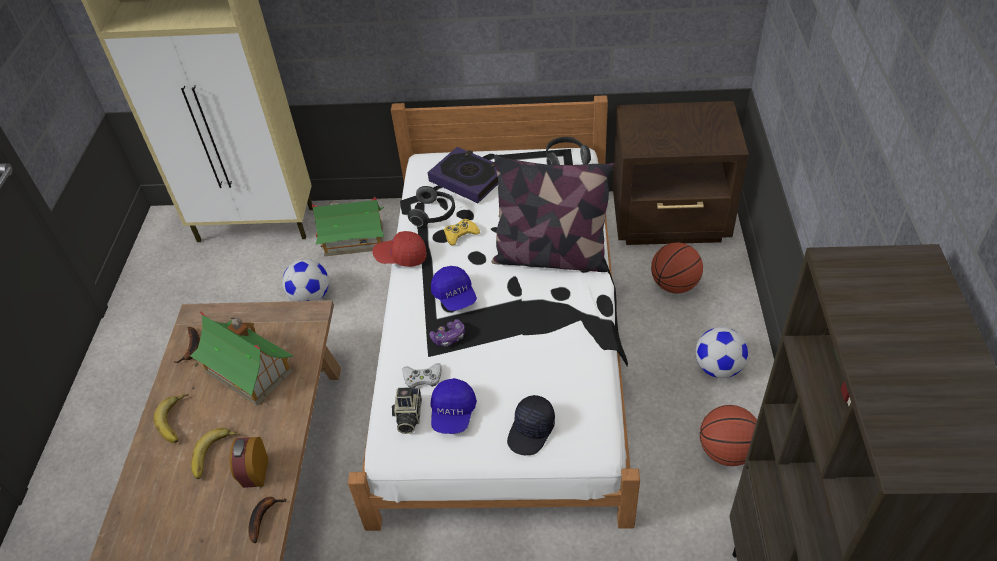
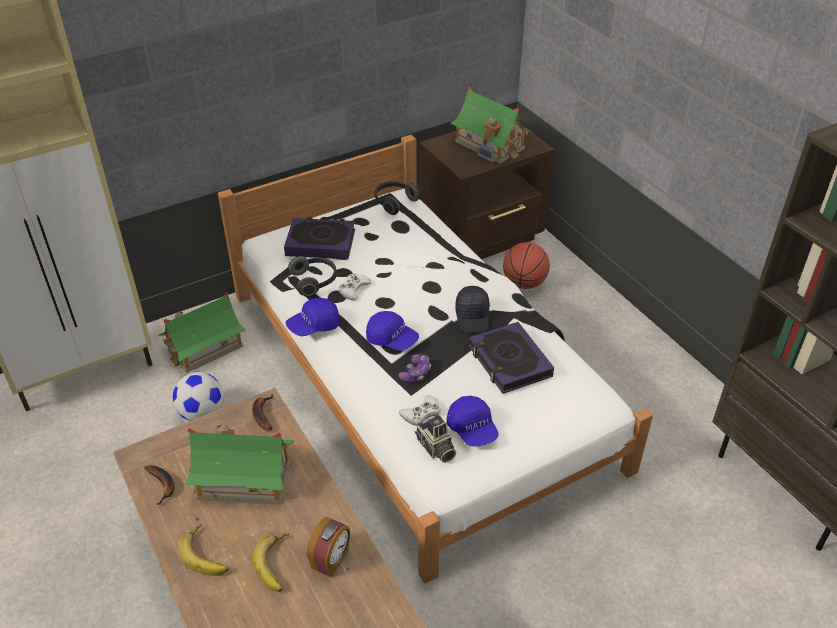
camera: 35 degrees left, 5 degrees down
(254, 473) = (331, 560): alarm clock -> alarm clock turned 120 degrees counterclockwise
(263, 517) = (373, 591): banana -> banana (262, 414)
(401, 256) = (314, 326): red cap -> blue cap
(460, 234) = (353, 289): yellow game controller -> white game controller
(531, 431) = (547, 414): black cap -> black cap (473, 316)
(539, 362) = (509, 362): none -> book
(550, 257) = (447, 280): pillow -> none
(683, 129) = (490, 145): none -> toy house
(718, 368) = (605, 331): football -> none
(726, 451) = (657, 387): basketball -> none

